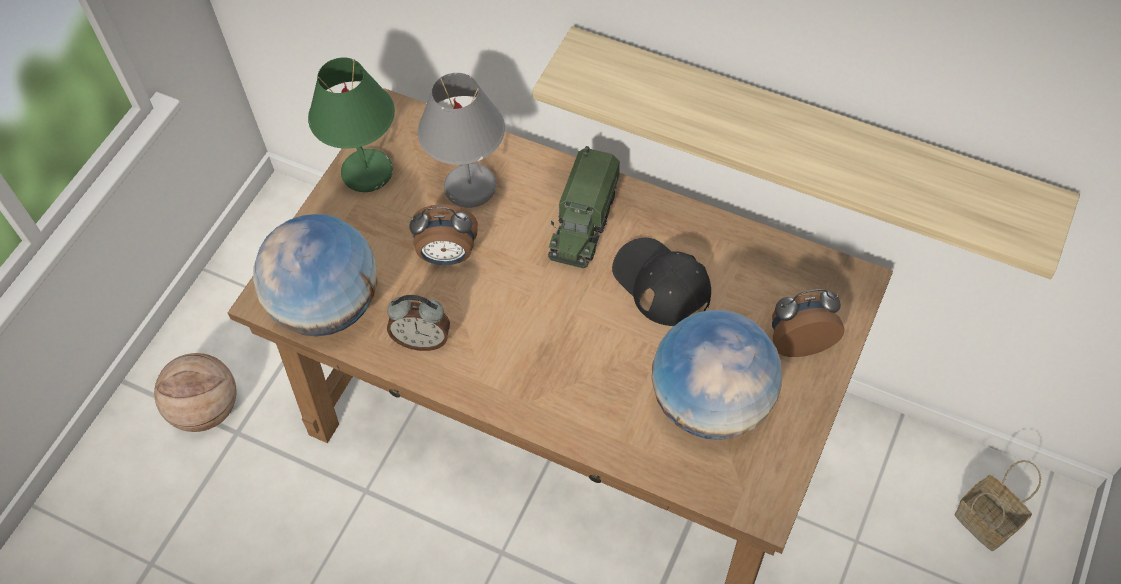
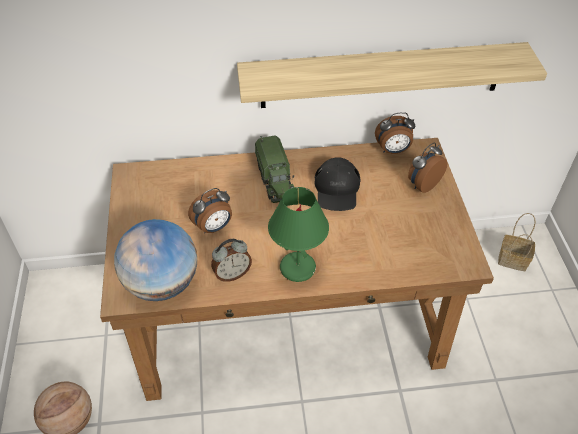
camera: 35 degrees left, 10 degrees down
(368, 173) = (135, 207): green table lamp -> green table lamp (298, 268)
(469, 187) = (200, 190): grey table lamp -> none
(661, 283) = (337, 189): black cap -> black cap turned 105 degrees counterclockwise
(712, 402) = (406, 230): globe -> none
(799, 259) = (393, 150): none -> alarm clock

